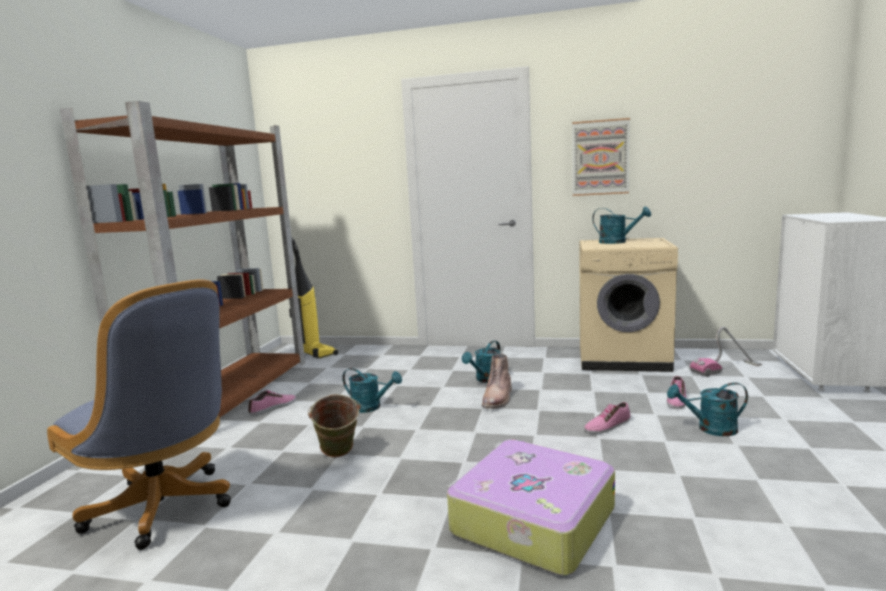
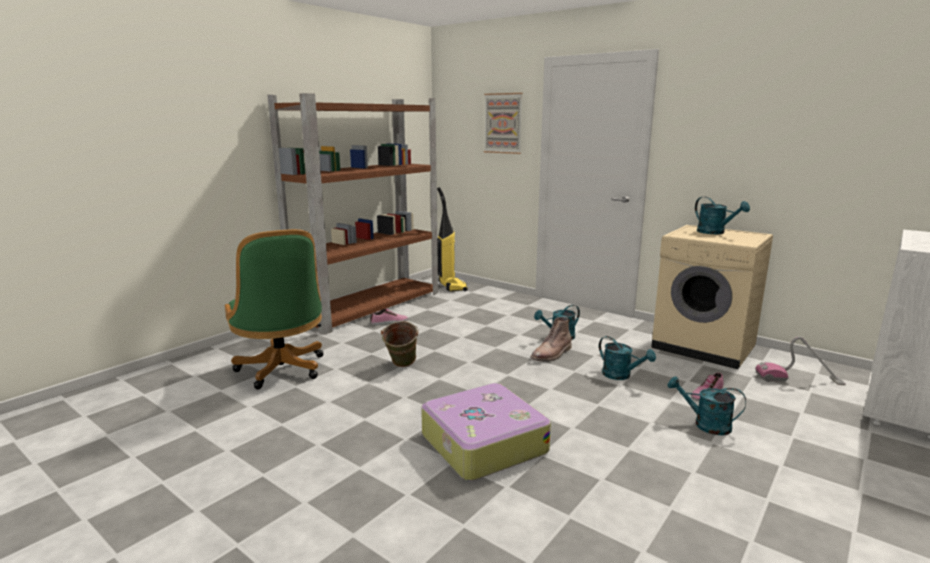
camera: 25 degrees right, 5 degrees up
(168, 511) = (283, 372): blue office chair -> green office chair
(371, 407) = (452, 338): turquoise watering can -> turquoise watering can (621, 376)
(600, 157) = (718, 145): picture -> picture (503, 123)
(607, 425) = (616, 398): shoe -> none

